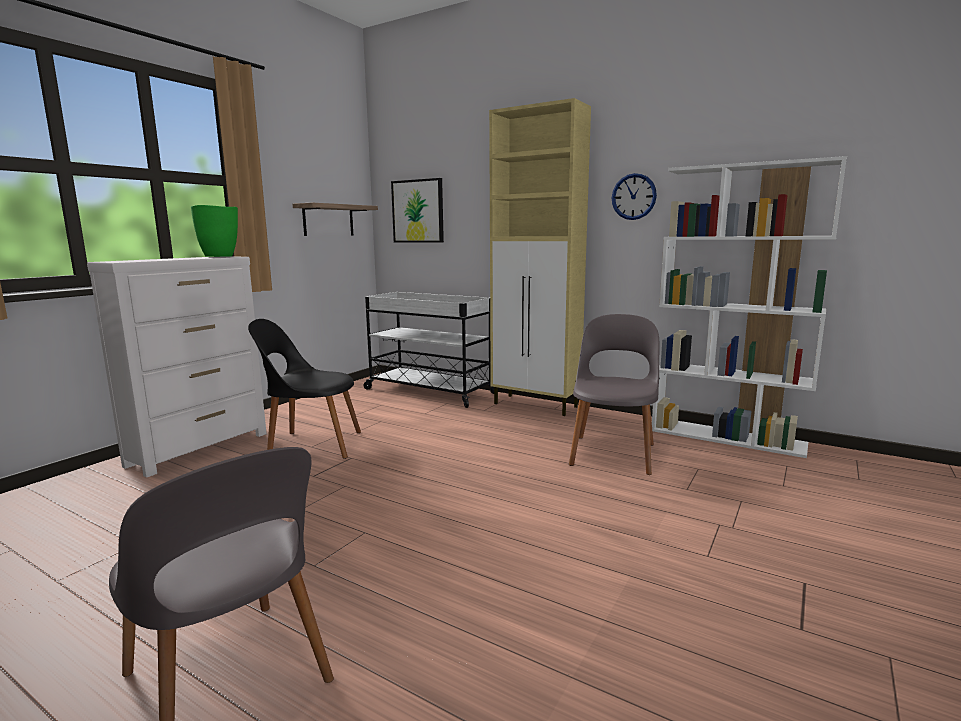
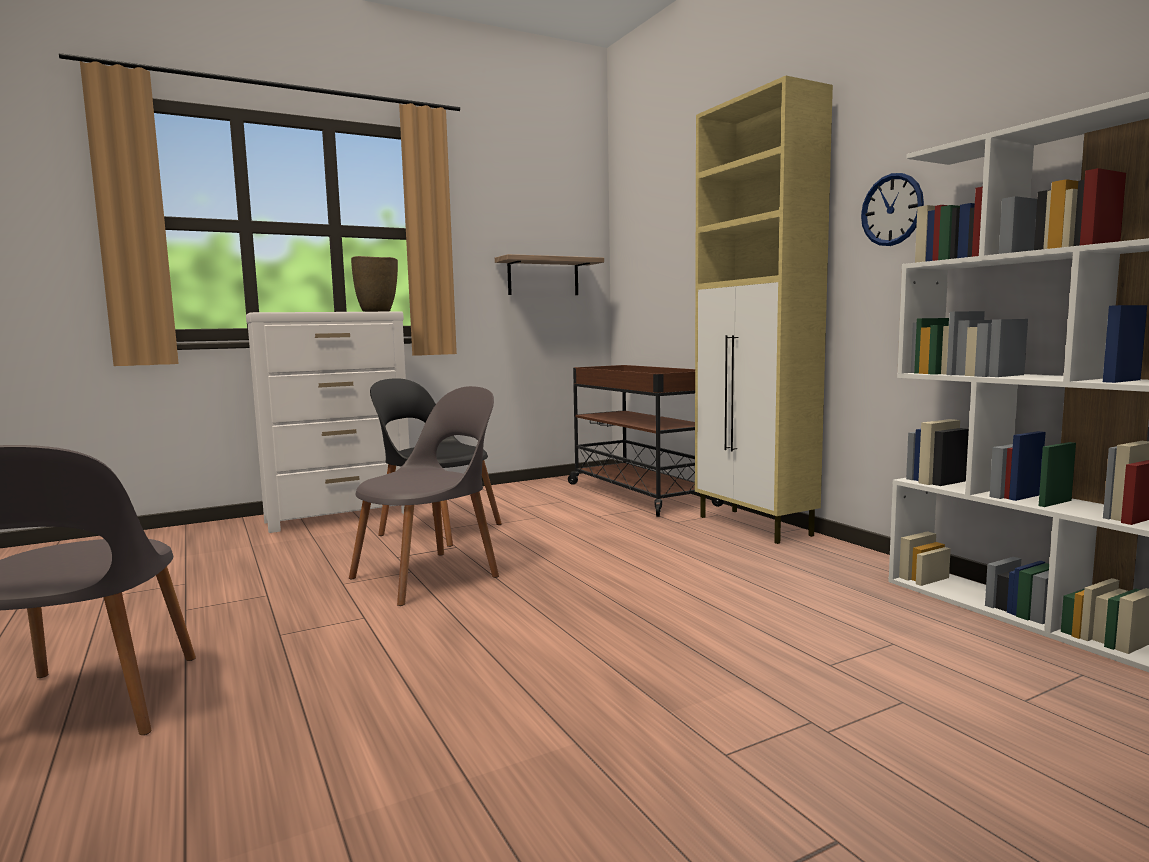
camera: 30 degrees right, 5 degrees down
(219, 256) = (377, 311): green vase -> brown vase
(418, 211) = (649, 261): picture -> none
(428, 391) = (638, 494): white cart -> brown cart
(613, 452) = (781, 598): grey chair -> grey chair (430, 576)

